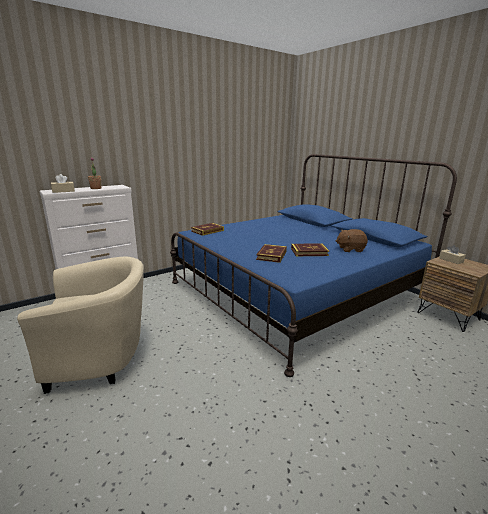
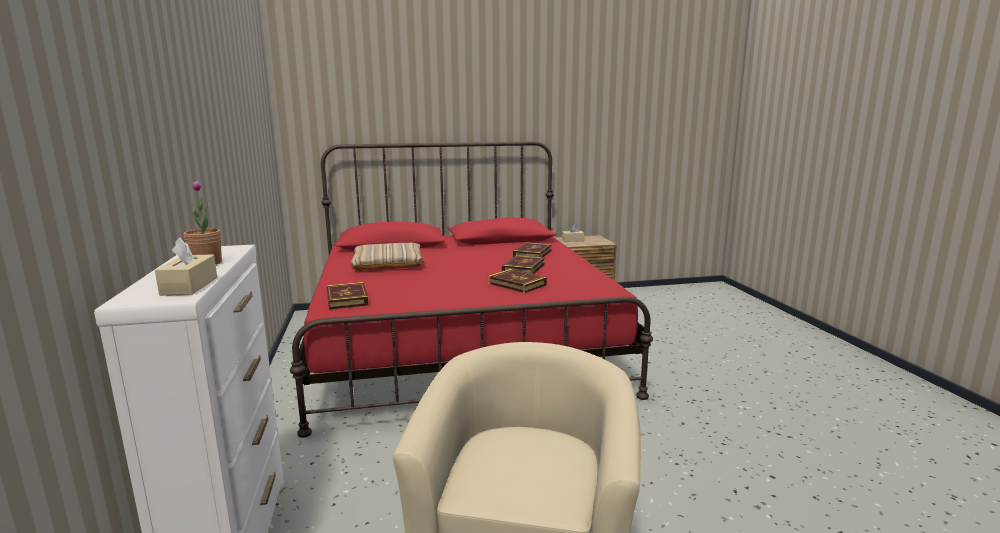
camera: 65 degrees left, 5 degrees down
(274, 225) = (388, 263): none -> beige pillow
(295, 291) = (459, 345): blue bed -> red bed
(350, 249) = (532, 254): brown plush toy -> book

